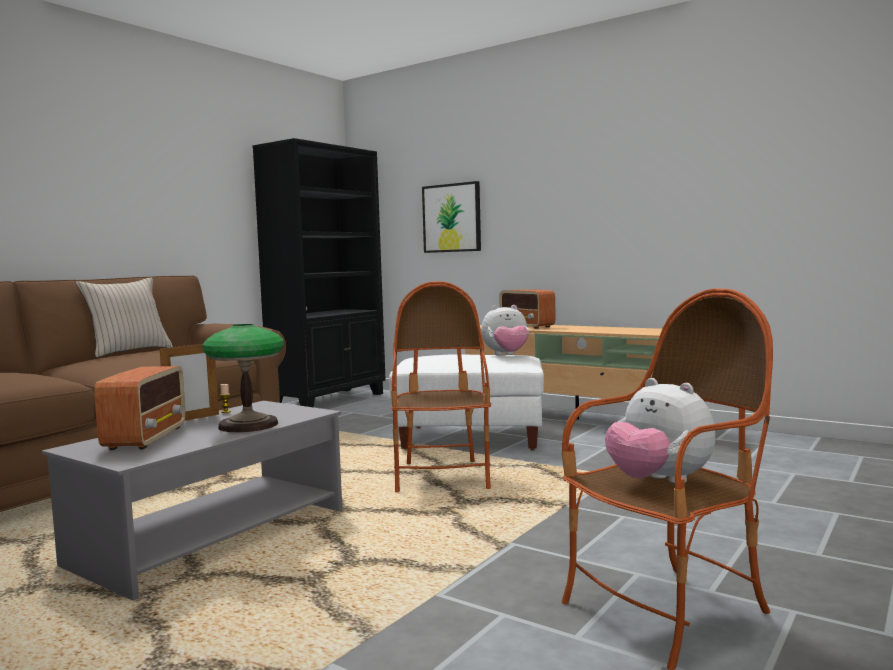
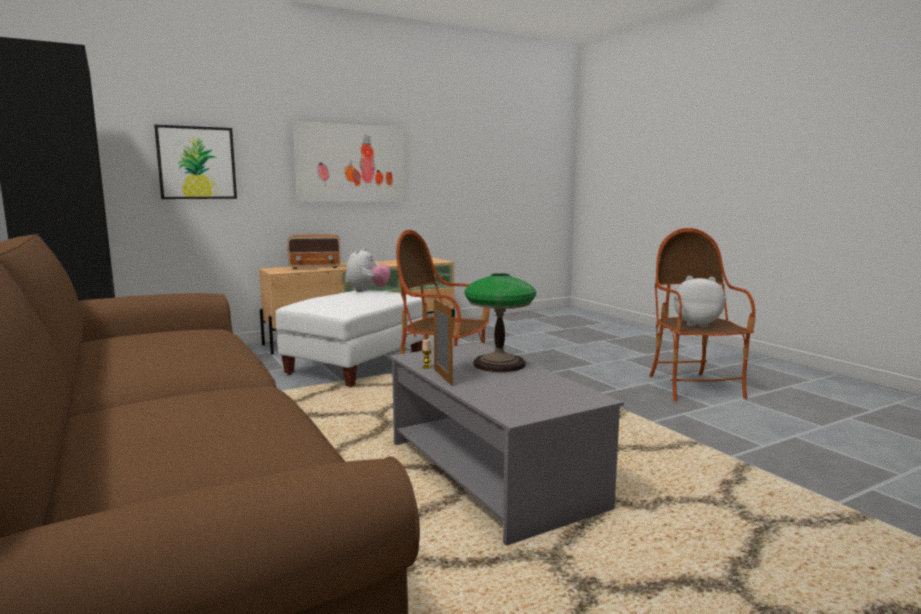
camera: 65 degrees left, 5 degrees up
(128, 352) = (89, 354): beige pillow -> none
(146, 438) = (507, 392): radio -> none
(595, 205) = (351, 163): none -> picture
(658, 482) = (696, 324): plush toy -> plush toy turned 150 degrees counterclockwise

